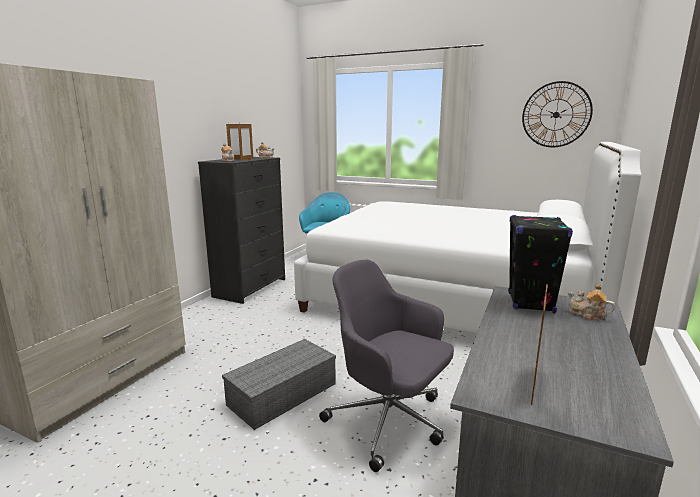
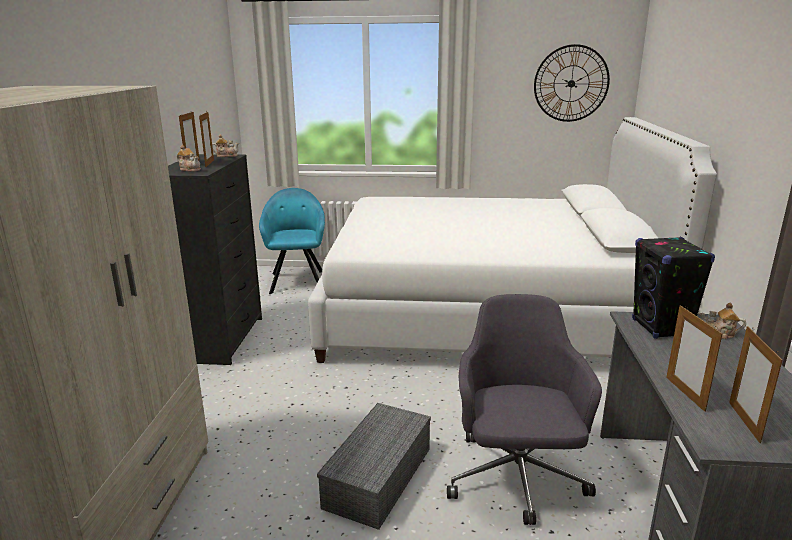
camera: 20 degrees left, 5 degrees up
(389, 421) = (516, 479): grey office chair -> grey office chair turned 75 degrees clockwise
(496, 352) = (685, 393): none -> picture frame

